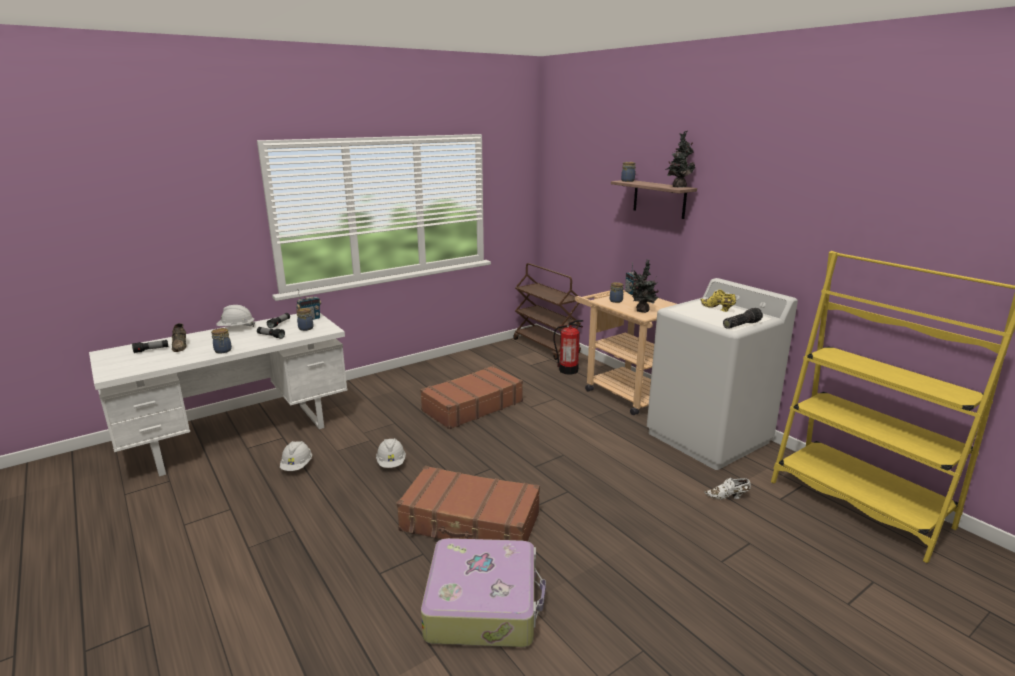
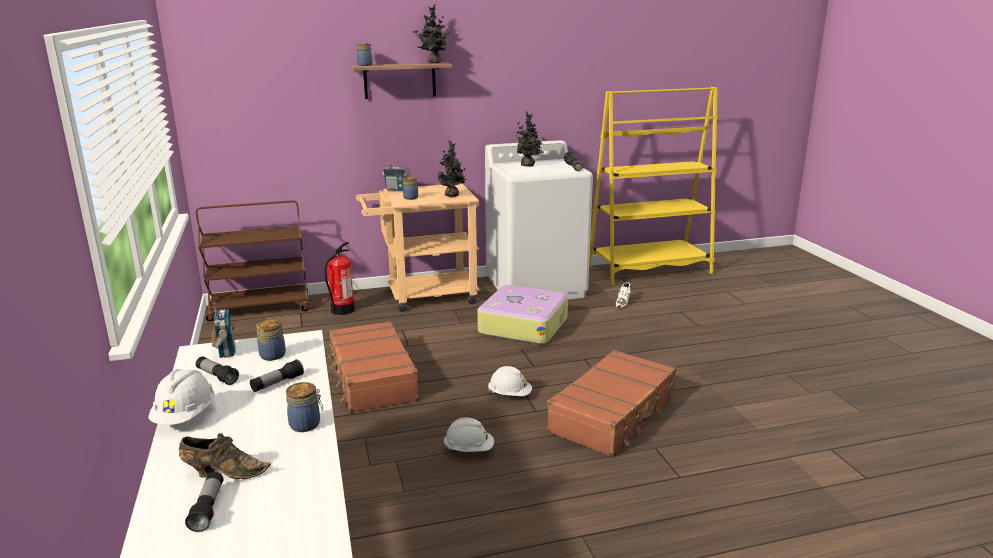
camera: 70 degrees left, 0 degrees up
(297, 466) = (422, 530): white hard hat -> white hard hat (510, 395)
(483, 604) = (731, 425): suitcase -> suitcase (523, 325)
(717, 309) = (529, 165): yellow shoe -> potted plant

